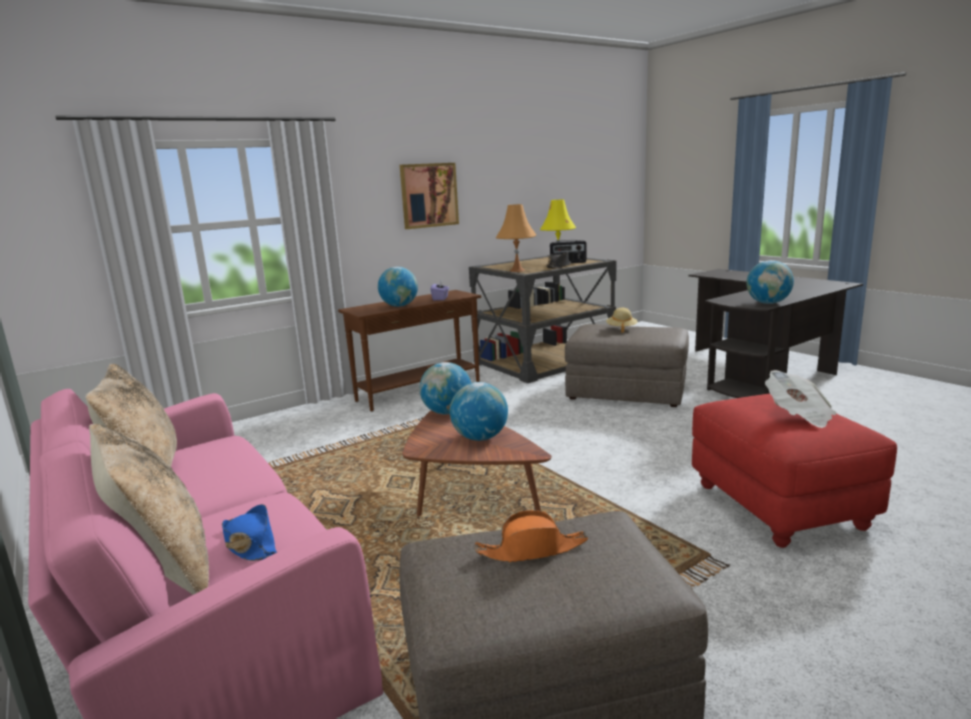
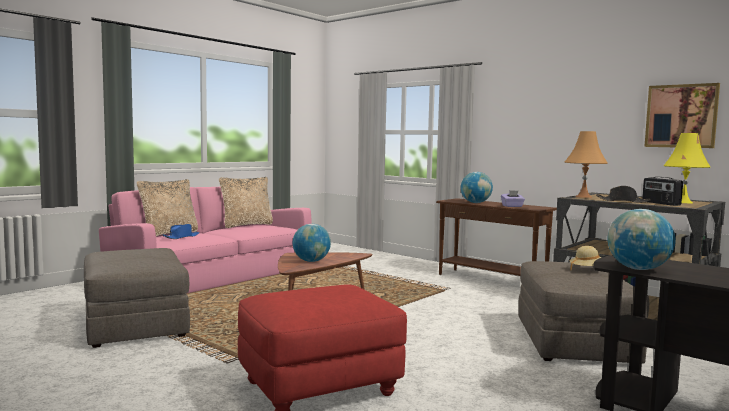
camera: 75 degrees right, 10 degrees down
(429, 195) = (561, 121): picture -> picture (681, 116)
(447, 412) = (353, 255): globe -> none
(532, 550) = (146, 256): orange hat -> none
(799, 415) = (312, 297): newspaper -> none

